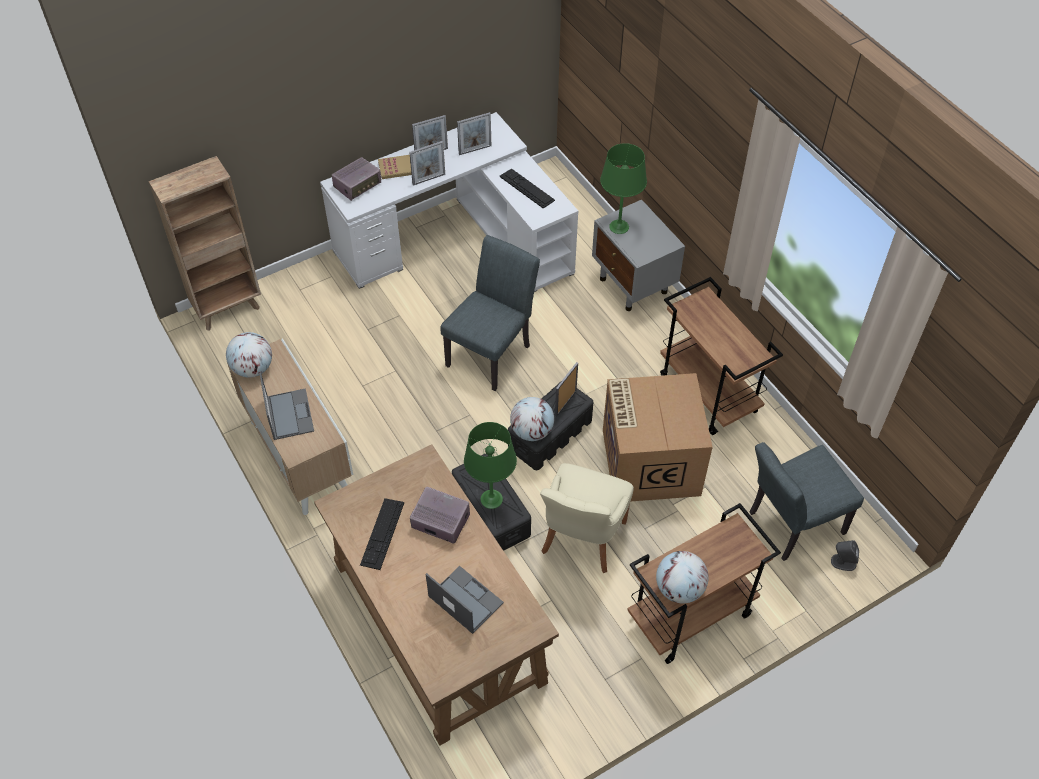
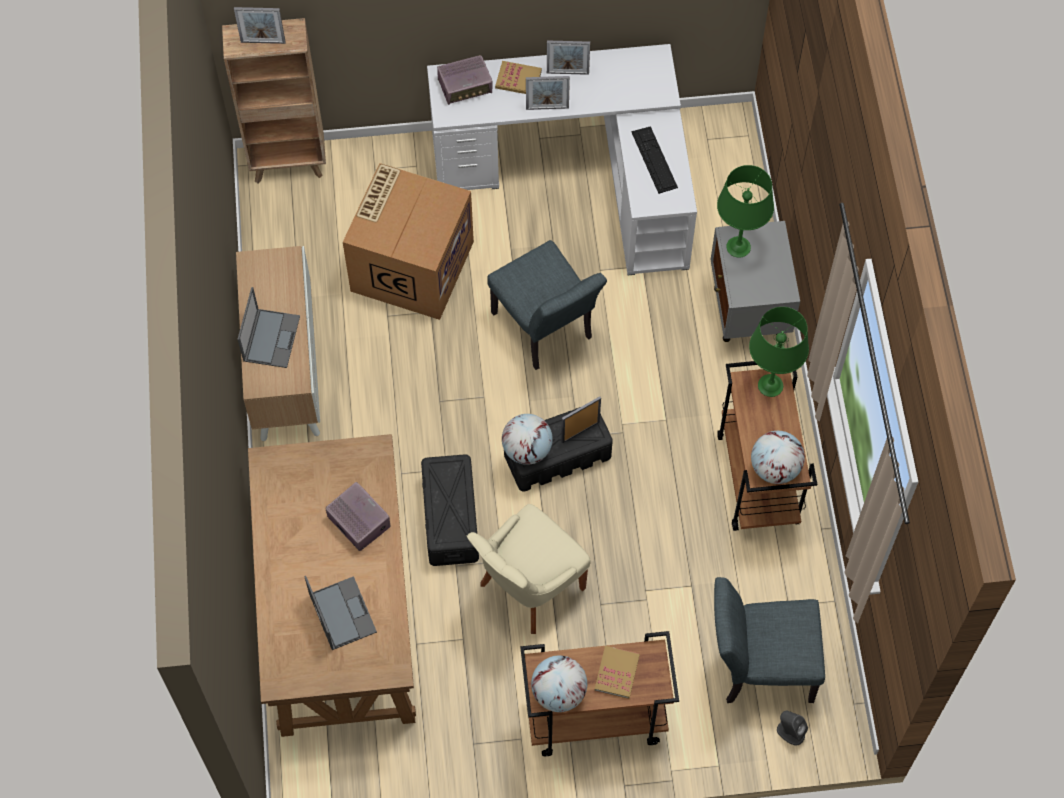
camera: 25 degrees right, 10 degrees up
(253, 368) = (258, 270): globe -> globe (774, 468)
(382, 533) = (297, 510): keyboard -> none
(475, 150) = (618, 88): picture frame -> picture frame (263, 42)
(492, 351) = (546, 331): grey chair -> grey chair turned 90 degrees clockwise
(492, 499) = (446, 508): green table lamp -> green table lamp (771, 385)
(649, 461) = (647, 531): cardboard box -> cardboard box (411, 264)
(716, 554) = (617, 673): none -> book

